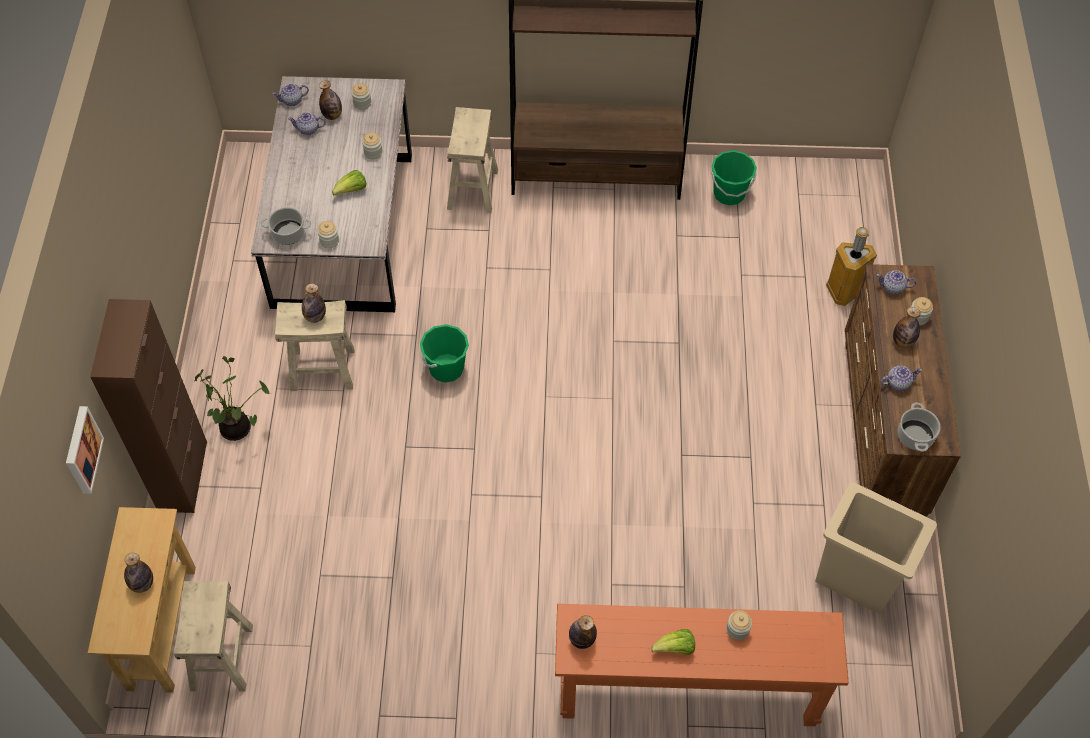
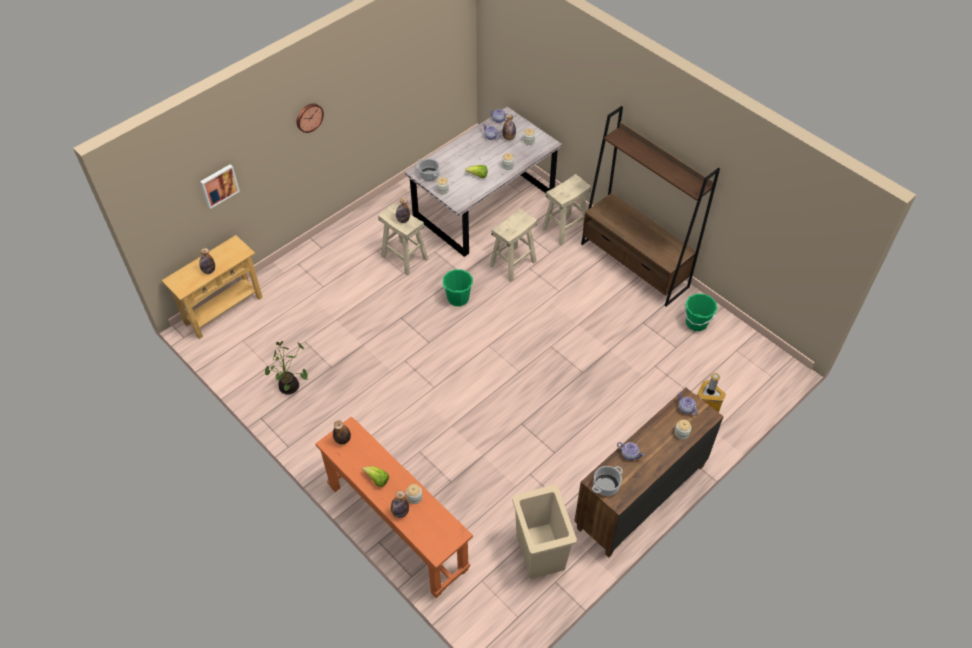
camera: 45 degrees right, 5 degrees down
(113, 260) = (309, 117): none -> wall clock
(183, 476) = (299, 257): brown cabinet -> none
(222, 658) = (231, 341): beige stool -> beige stool (513, 264)
(238, 427) = (343, 255): potted plant -> potted plant (291, 387)
(902, 342) = (657, 438): bottle -> bottle (400, 512)

